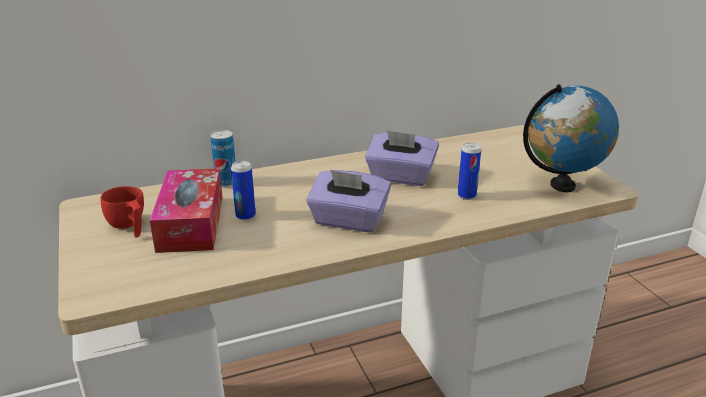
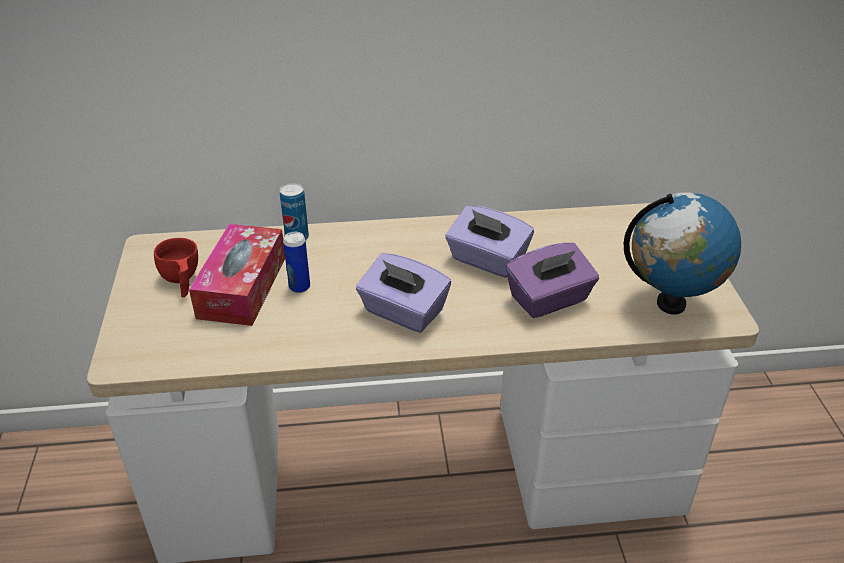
camera: 15 degrees right, 10 degrees up
(466, 196) = (549, 299): can -> purple tissue box

